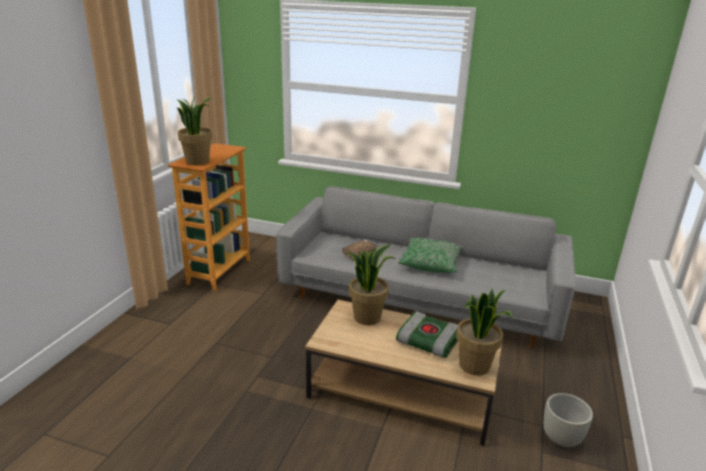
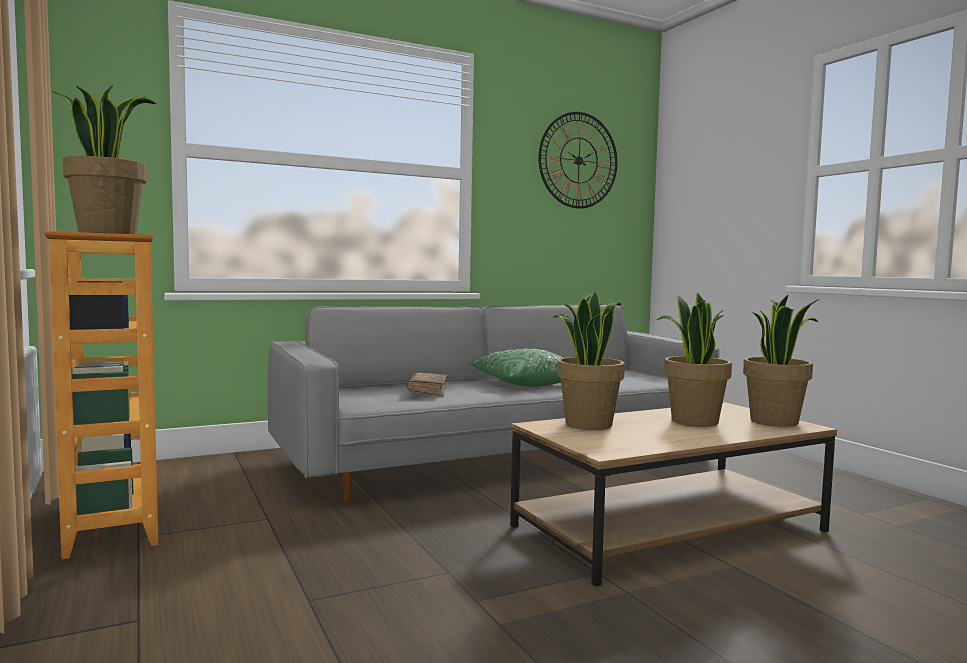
camera: 45 degrees left, 20 degrees down
(426, 341) = (693, 421): book -> potted plant
(561, 438) = (848, 499): grey planter -> none
(568, 90) = (578, 160): none -> wall clock

